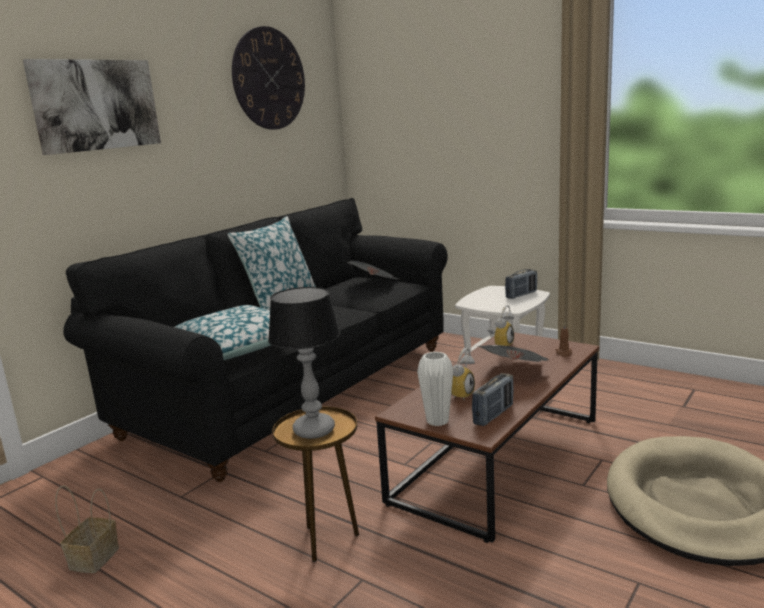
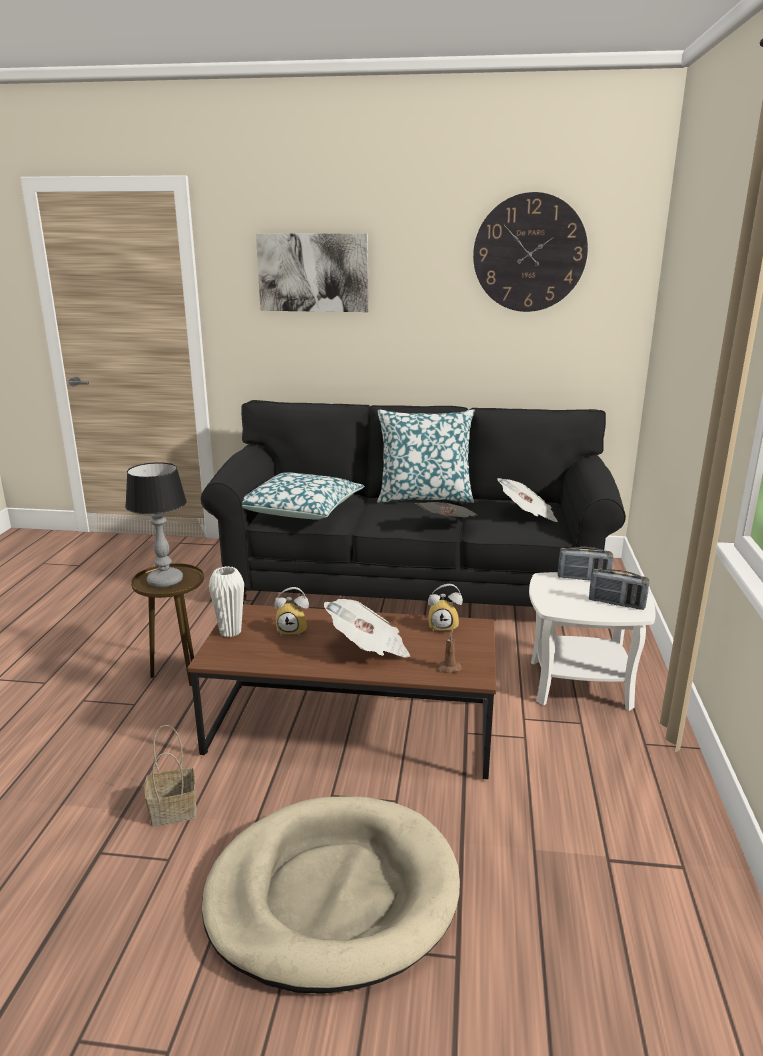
camera: 60 degrees right, 5 degrees up
(94, 557) = (132, 597): basket -> basket (175, 809)
(356, 307) = (447, 526): none -> newspaper
(493, 415) = (255, 656): radio -> radio (583, 578)

